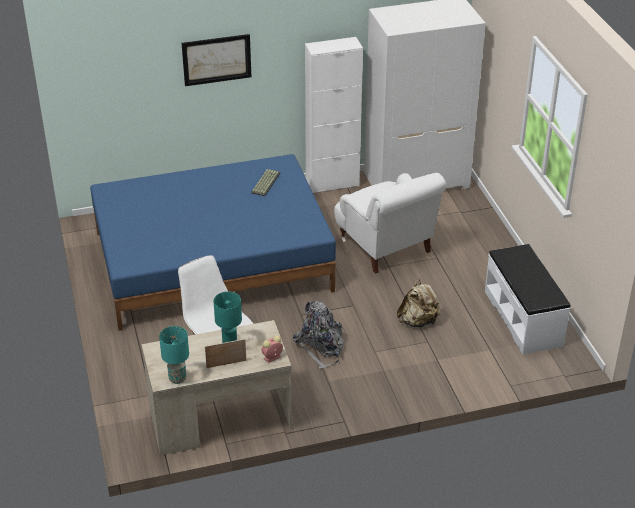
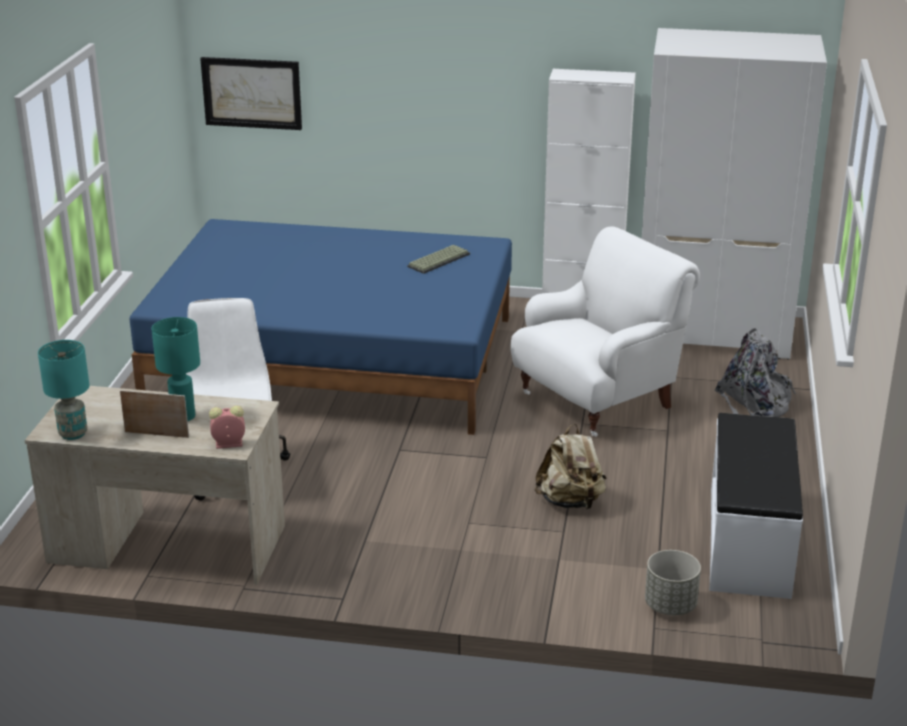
camera: 25 degrees right, 10 degrees down
(216, 59) = (418, 70): picture -> picture (252, 93)
(321, 346) = (394, 494): grey backpack -> grey backpack (754, 407)
(386, 247) = (598, 400): white armchair -> white armchair turned 120 degrees counterclockwise
(510, 370) = (670, 606): none -> grey planter

